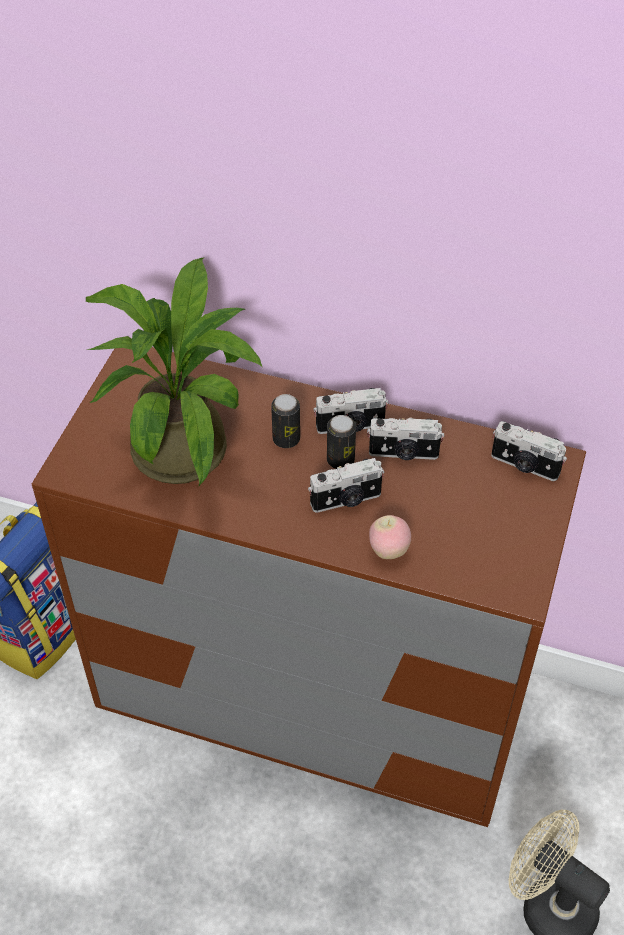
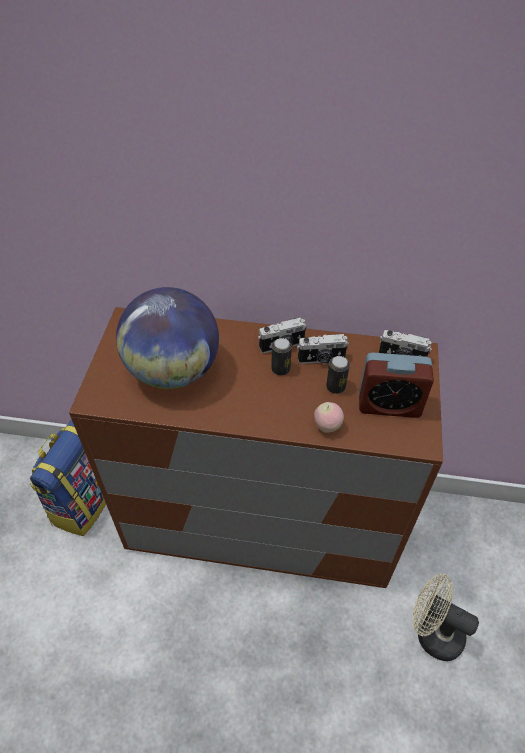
camera: 10 degrees left, 0 degrees up
(186, 443) = (173, 371): potted plant -> globe
(286, 439) = (241, 359): can -> can (335, 387)
(346, 500) = (291, 396): camera -> none
(487, 532) = (389, 405): none -> alarm clock

